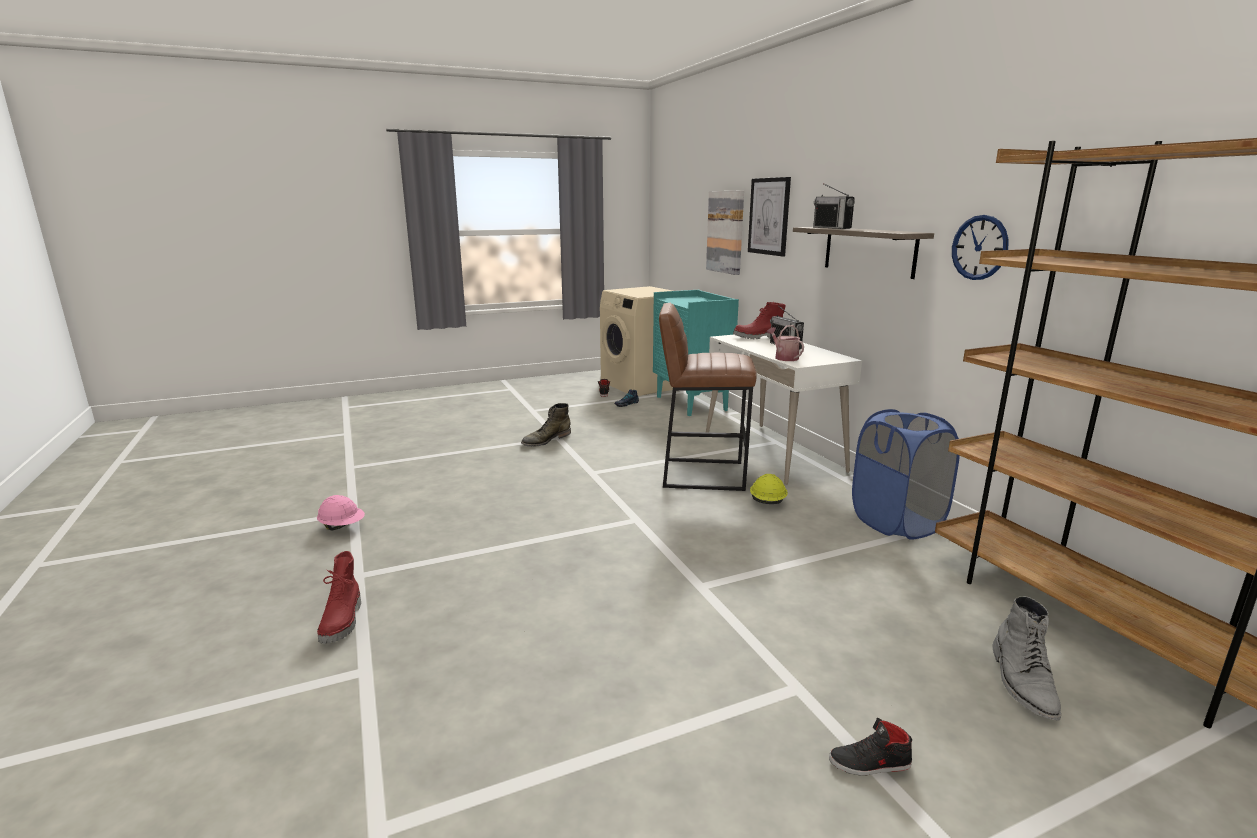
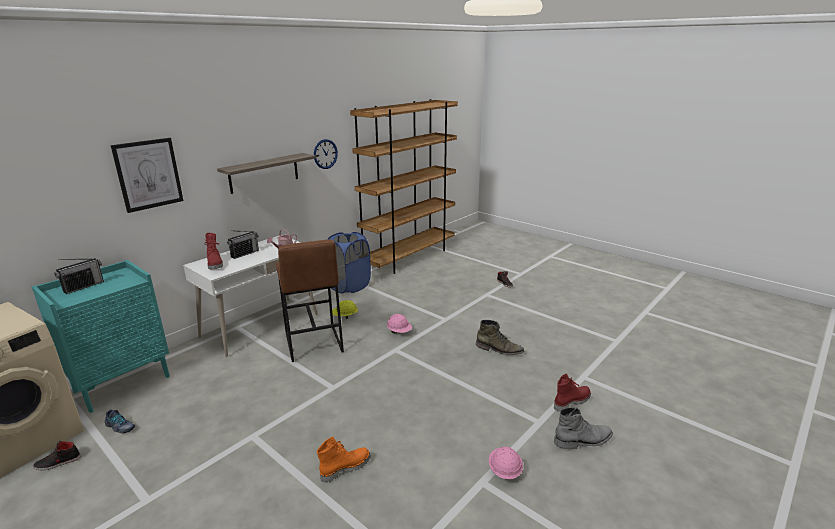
camera: 115 degrees left, 5 degrees up
(467, 463) = (345, 467): none -> orange boot
(546, 440) = (262, 441): green boot -> green boot (499, 350)
(686, 533) = (399, 332): none -> pink hard hat
(726, 232) = (70, 206): picture -> none
(832, 228) = (250, 165): radio -> radio (83, 286)
(1023, 681) = (447, 267): grey boot -> grey boot (583, 440)

